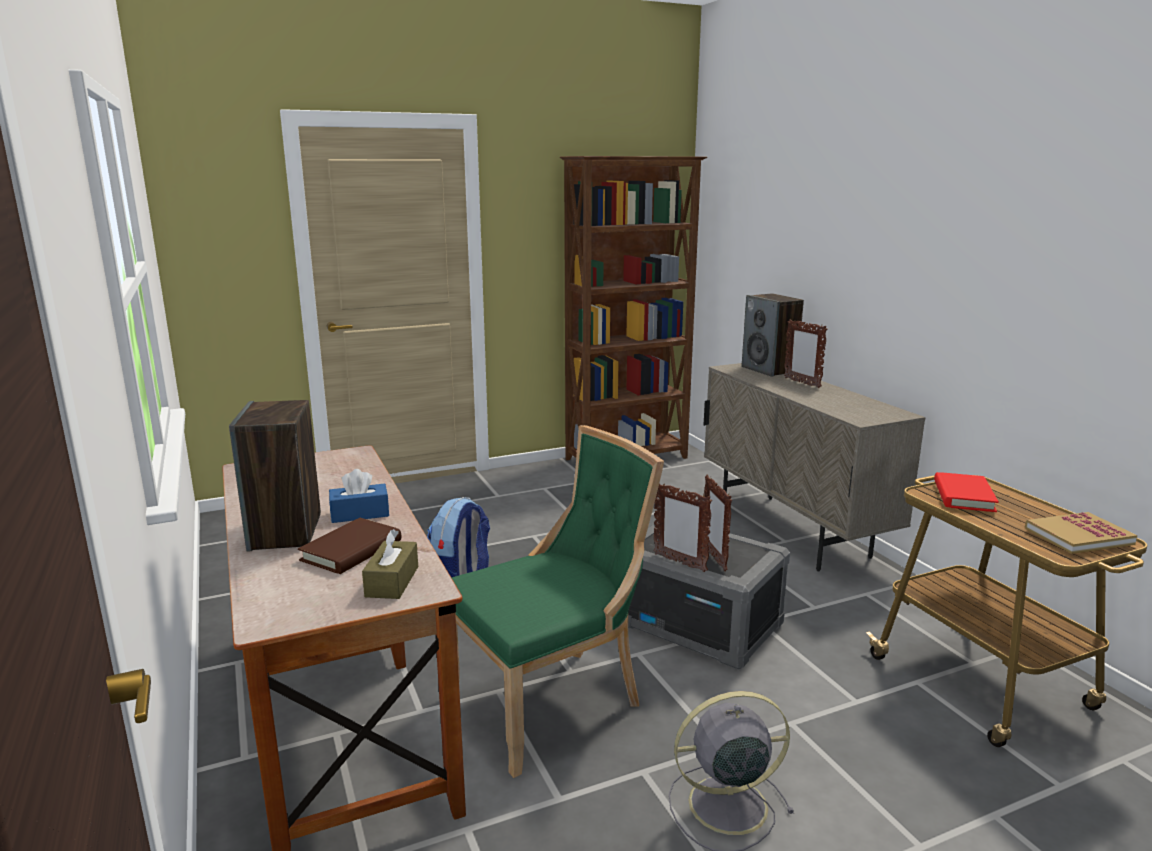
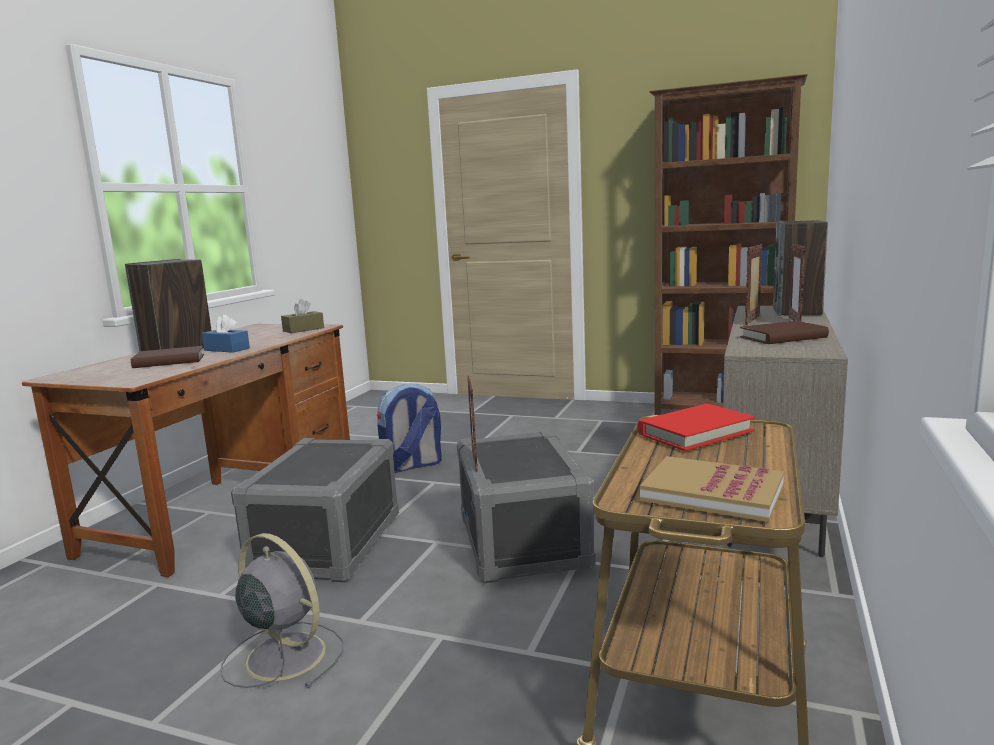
camera: 45 degrees right, 5 degrees down
(392, 581) = (135, 375): brown tissue box -> brown tissue box (303, 329)
(552, 701) = (328, 544): green chair -> grey storage box
(714, 557) = (510, 465): picture frame -> picture frame (753, 320)
(841, 402) = (783, 337): none -> brown book

